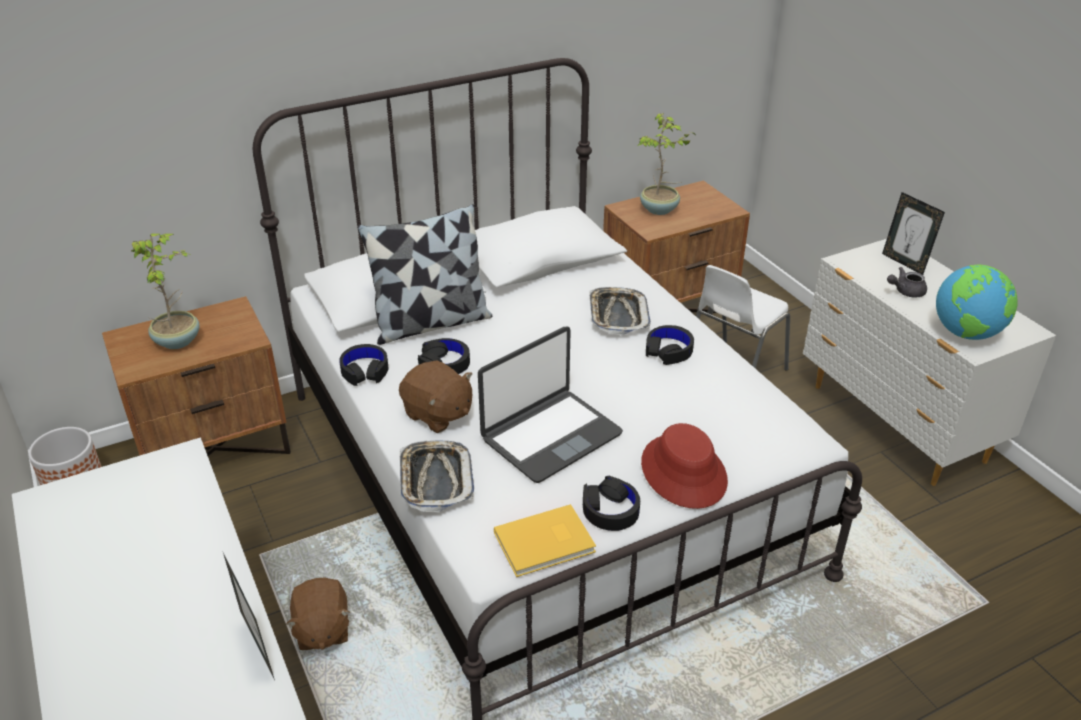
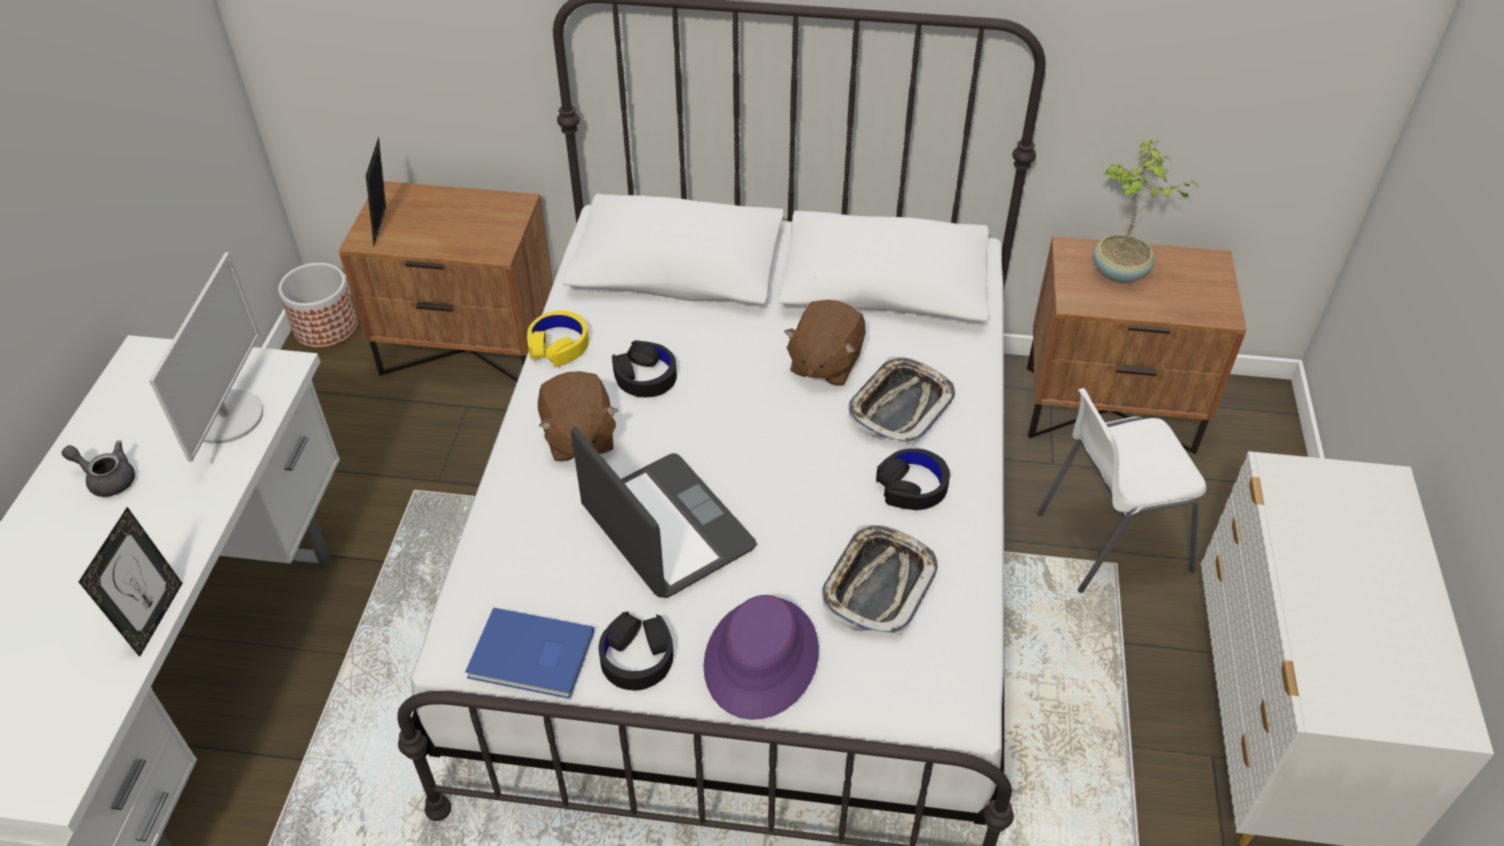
camera: 35 degrees right, 10 degrees up
(169, 505) = (226, 417): none -> monitor
(178, 340) = (432, 221): potted plant -> none
(322, 630) = (401, 605): brown plush toy -> brown plush toy (824, 363)
(365, 371) = (558, 345): black headphones -> yellow headphones
(431, 323) = (680, 316): pillow -> none
(435, 480) = (502, 517): tray -> tray (878, 585)
(546, 543) = (532, 657): yellow book -> blue book
(550, 436) = (665, 528): laptop -> laptop turned 120 degrees counterclockwise
(684, 472) = (762, 658): red hat -> purple hat
(904, 263) = (1372, 517): picture frame -> picture frame (385, 226)
(905, 291) = (1320, 563): grey teapot -> grey teapot (107, 479)
(966, 333) = (1343, 675): globe -> none

